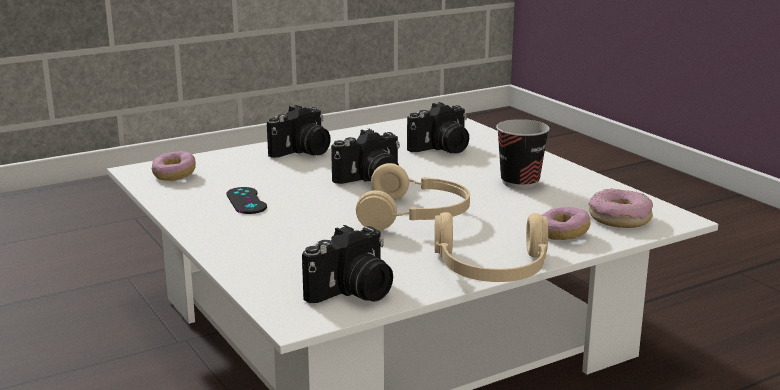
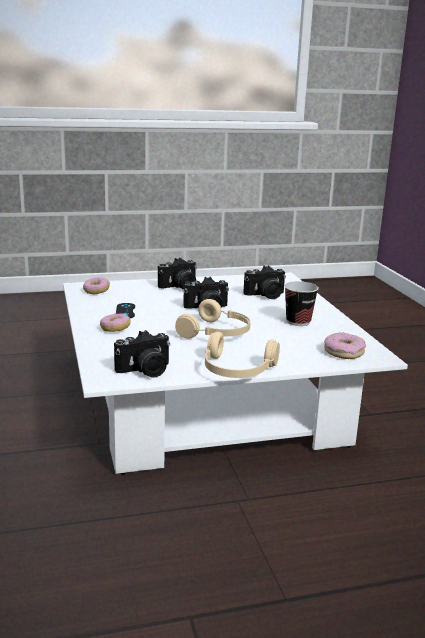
camera: 15 degrees right, 0 degrees up
(563, 234) = (298, 356): donut -> donut (115, 329)

